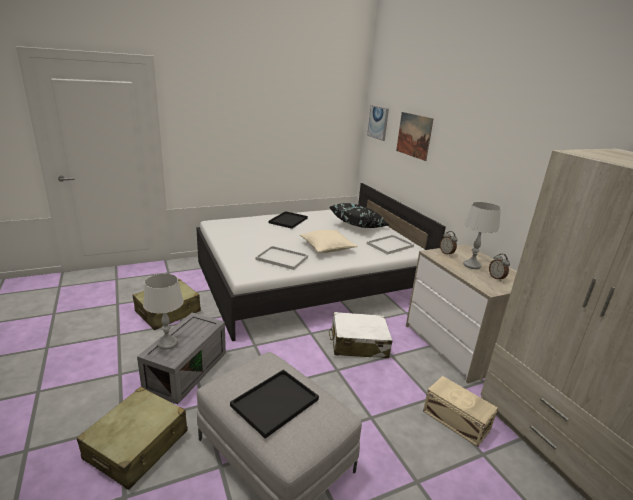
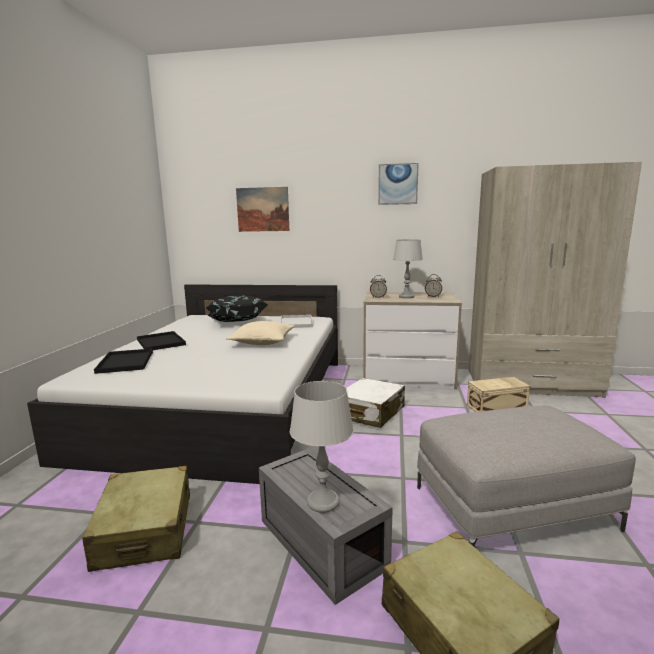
camera: 55 degrees left, 10 degrees down
(274, 404) = (534, 429): black tray -> black tray (126, 362)
(283, 258) = (257, 362): white tray -> none
(378, 122) = (195, 207): picture -> picture (398, 184)

